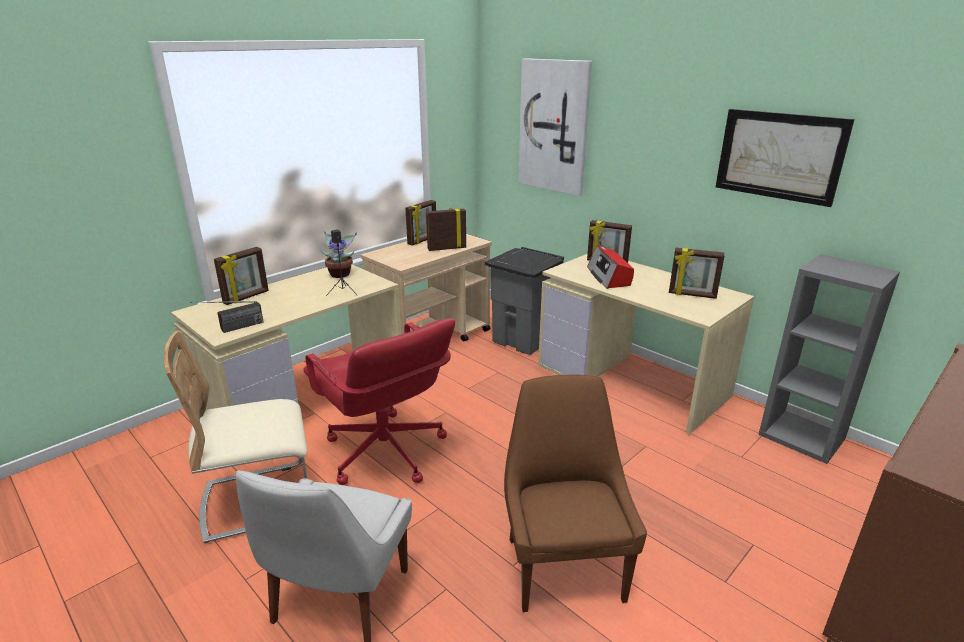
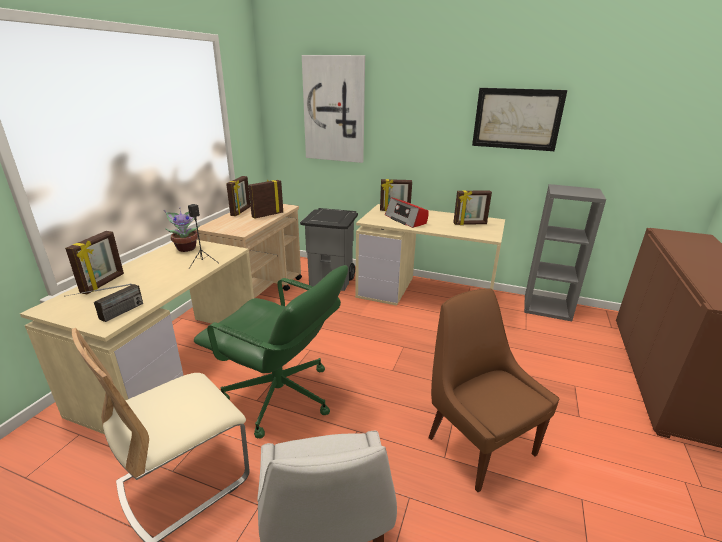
camera: 25 degrees left, 0 degrees up
(385, 452) = (280, 397): red office chair -> green office chair

